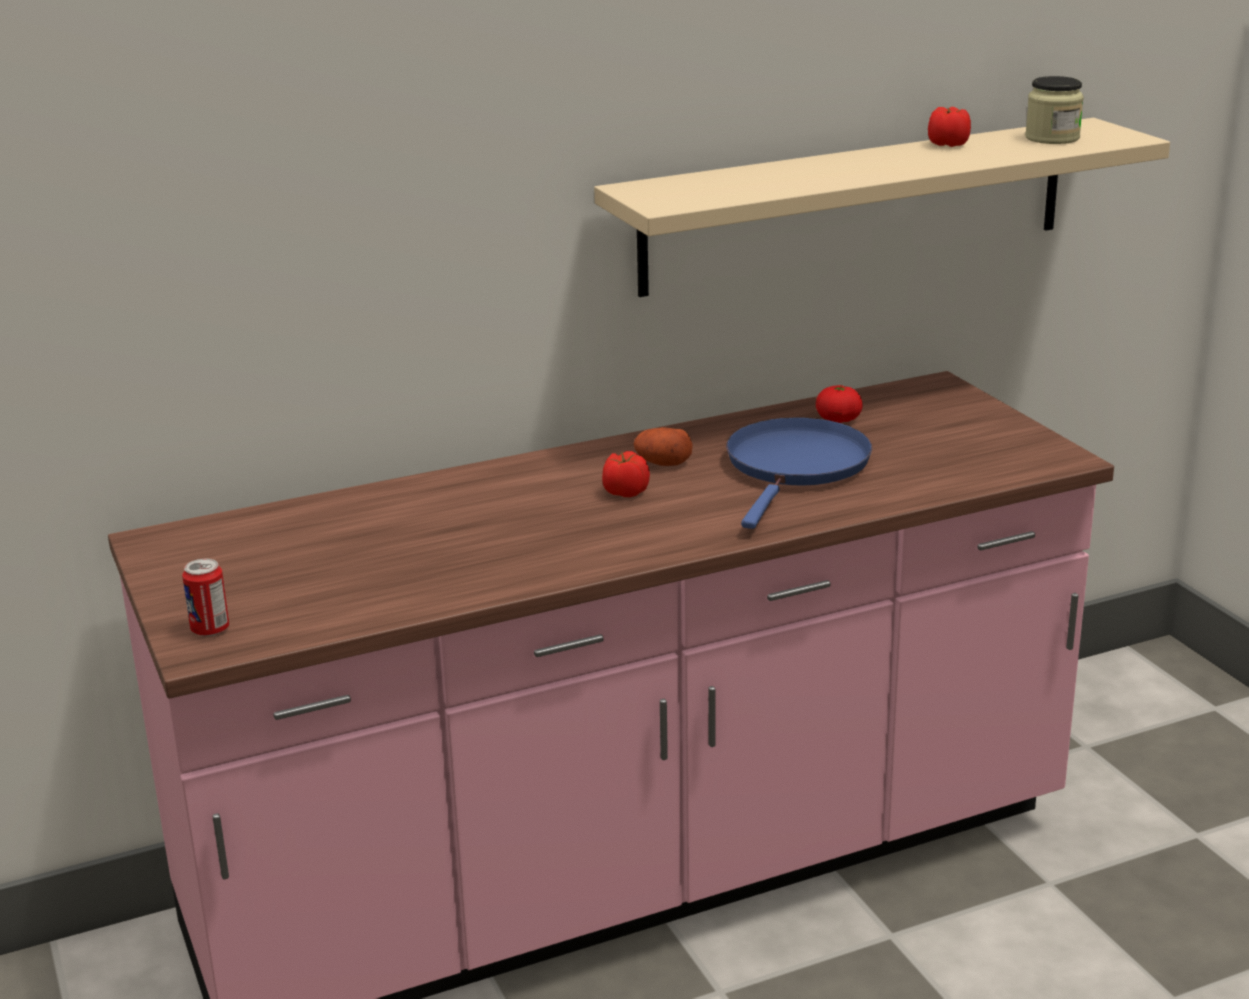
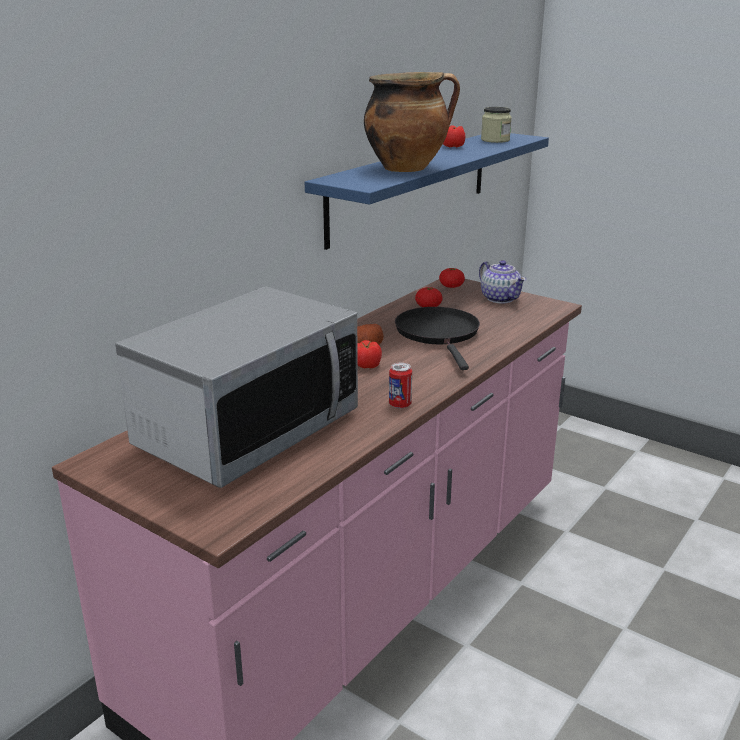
camera: 30 degrees left, 0 degrees up
(210, 630) = (209, 511): can -> can (400, 405)
(364, 545) = (248, 430): none -> microwave
(787, 180) = (408, 168): none -> cooking pot
(796, 466) = (439, 334): blue frying pan -> black frying pan
(856, 205) = (411, 185): beige shelf -> blue shelf
(923, 392) = (451, 286): none -> tomato
(980, 427) = (500, 298): none -> teapot

